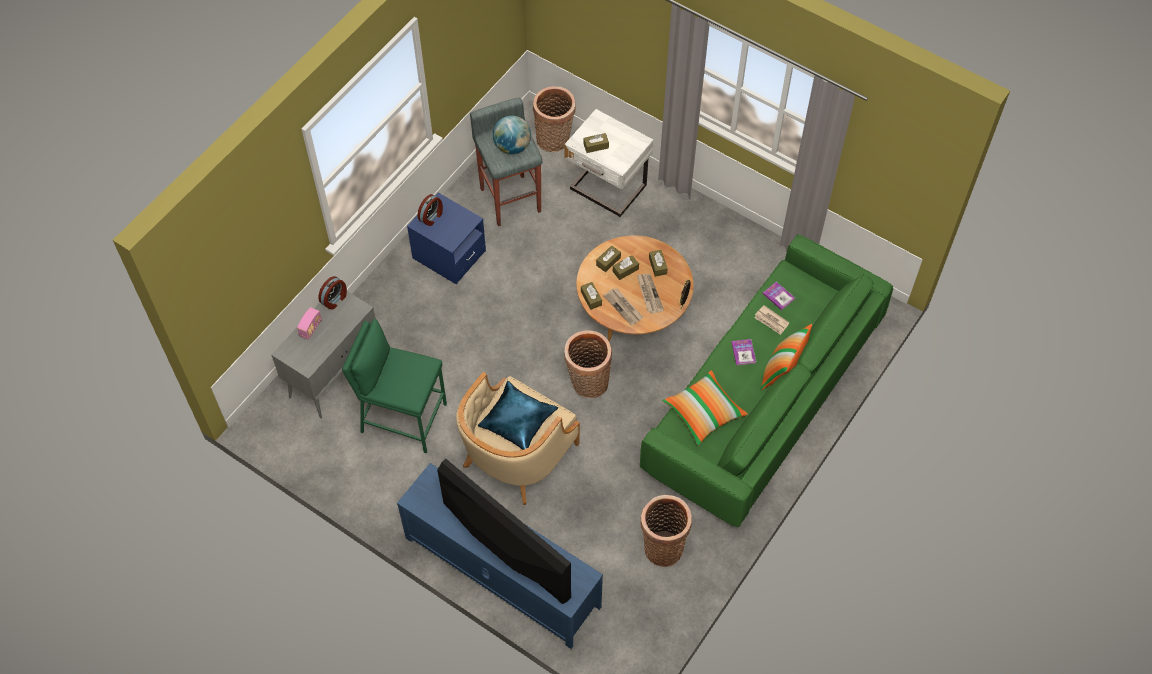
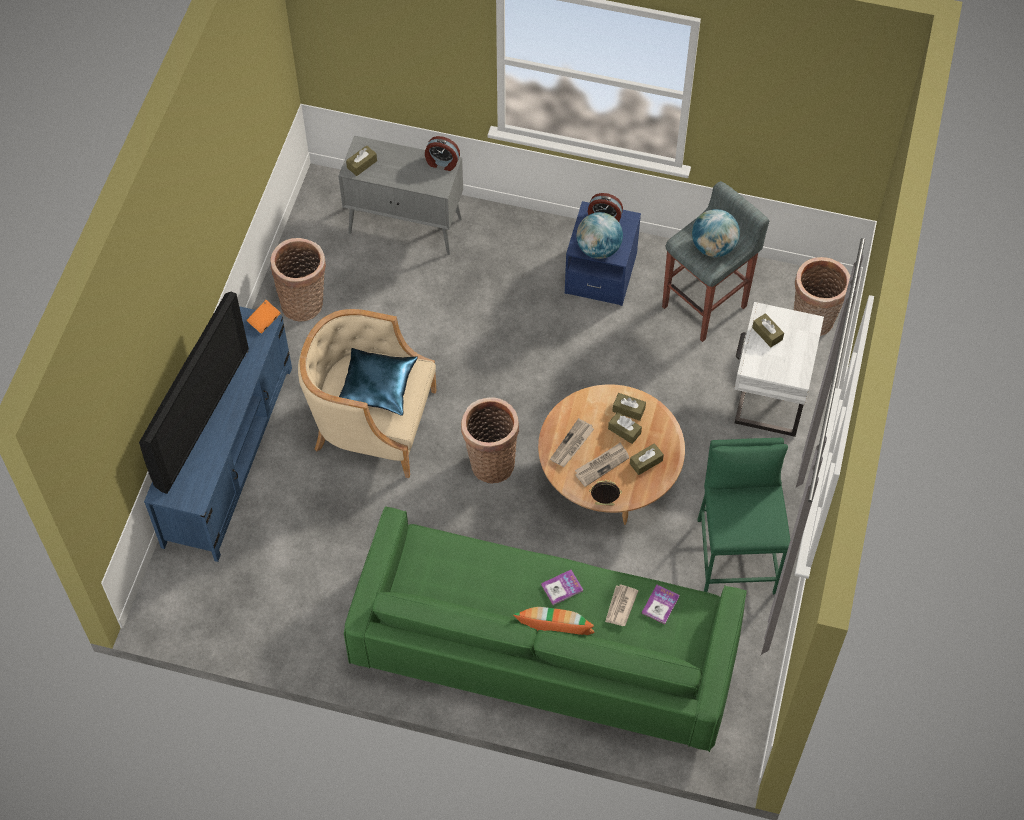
camera: 70 degrees right, 0 degrees up
(311, 328) = (398, 156): radio -> none
(403, 418) = (377, 304): green stool -> green stool (735, 555)
(429, 477) = (264, 321): none -> orange book
(458, 230) = (598, 249): none -> globe
(591, 298) = (569, 408): brown tissue box -> brown tissue box (362, 164)
(662, 546) = (311, 600): basket -> basket (304, 302)
(703, 413) = (462, 569): pillow -> none

